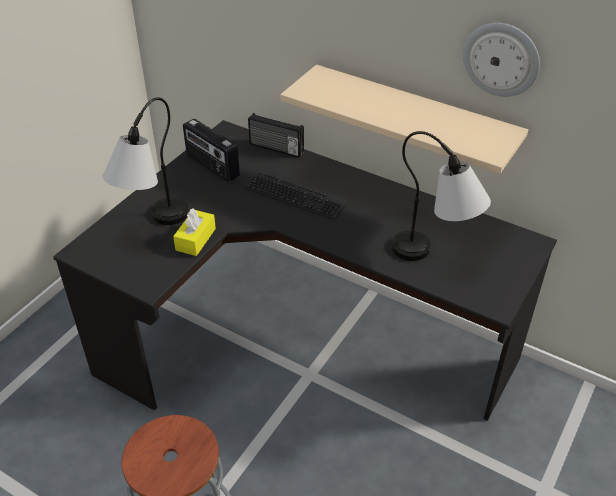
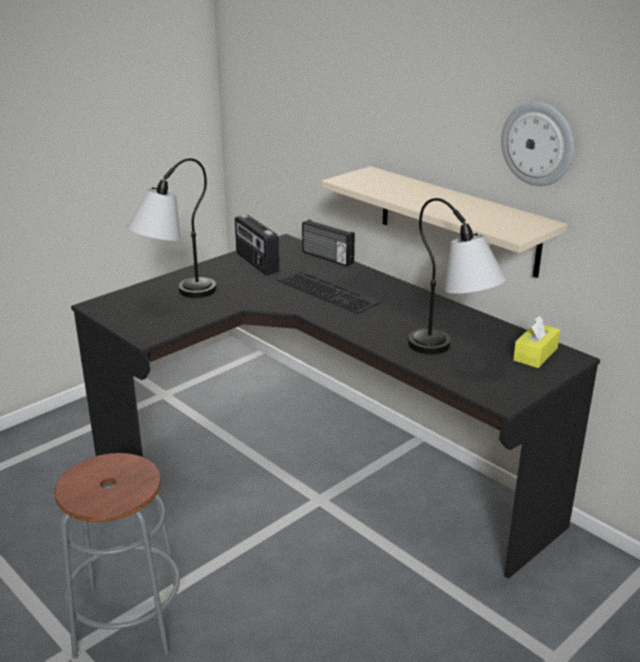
camera: 15 degrees right, 15 degrees down
(195, 239) = (211, 310): yellow tissue box -> yellow tissue box (535, 354)

